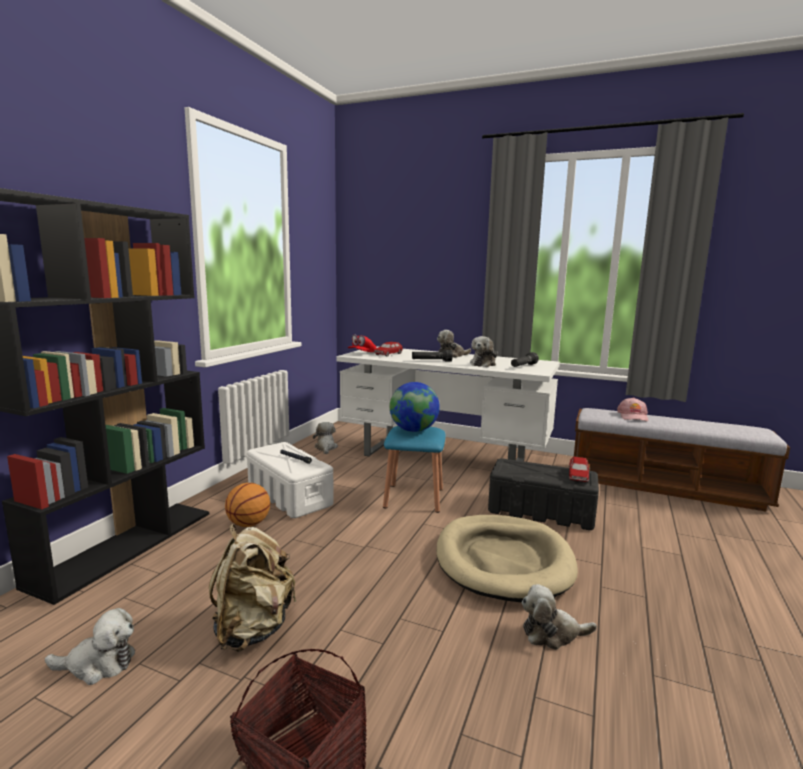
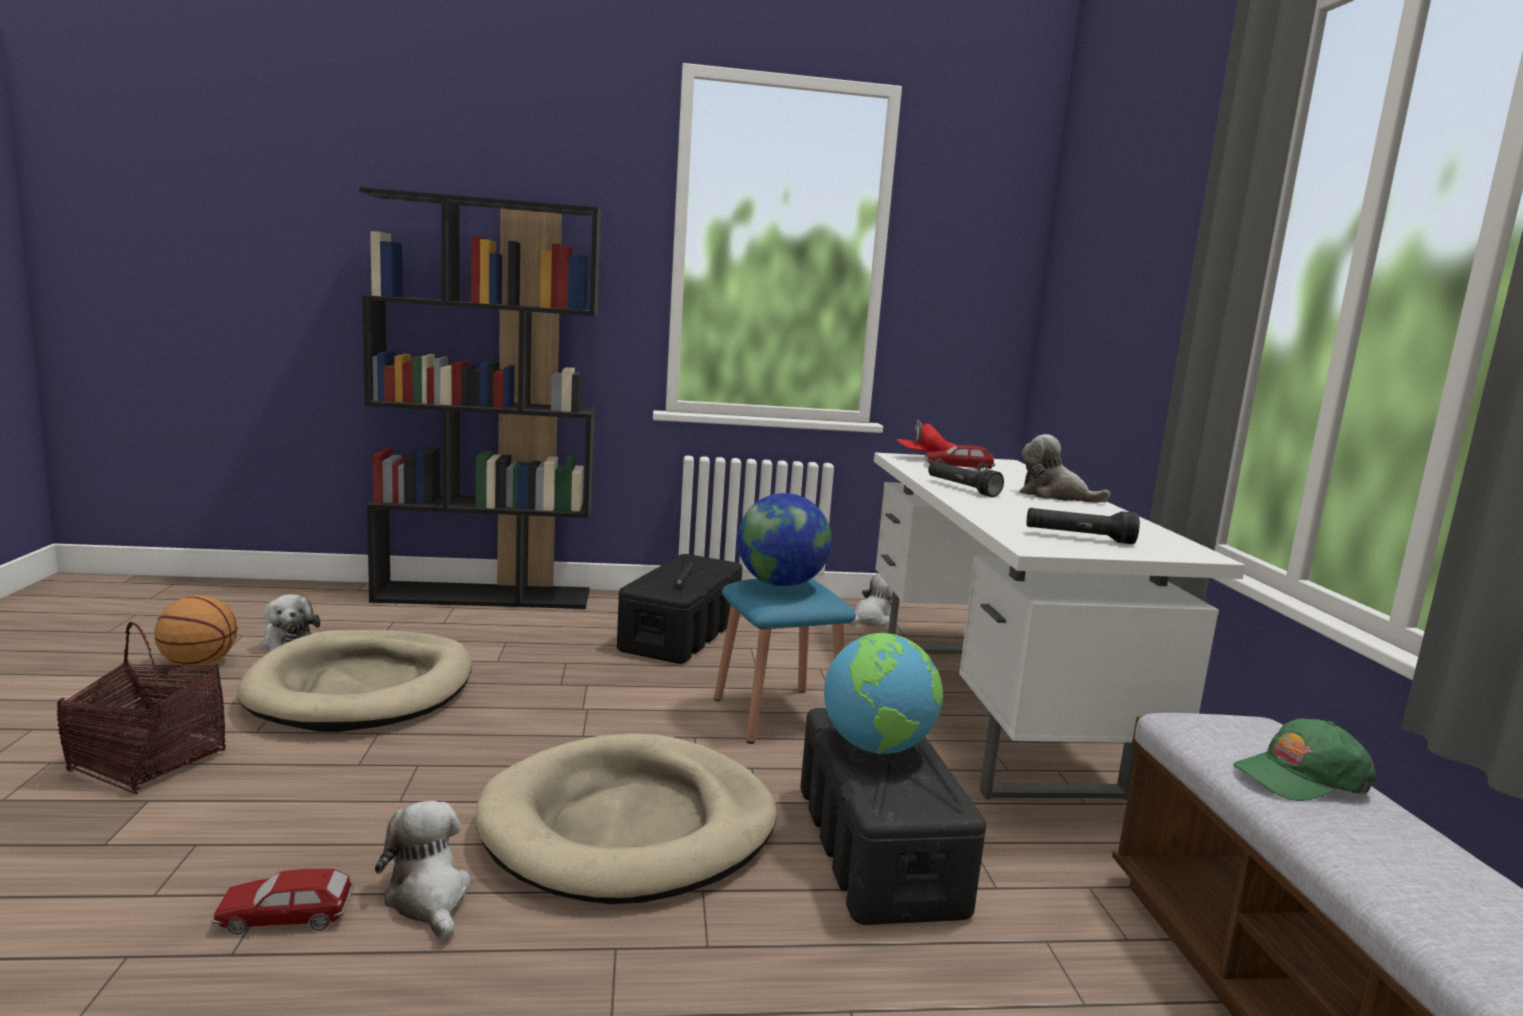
camera: 60 degrees right, 0 degrees up
(248, 524) = (580, 632): basketball -> basketball (199, 664)
(253, 628) = (363, 688): beige backpack -> beige dog bed
(289, 495) = (681, 633): white storage box -> black storage box
(483, 364) = (1024, 514): plush toy -> none
(535, 471) = (877, 747): none -> globe
(578, 476) = (915, 797): toy car -> toy car (285, 916)
(633, 416) = (1300, 777): pink cap -> green cap

